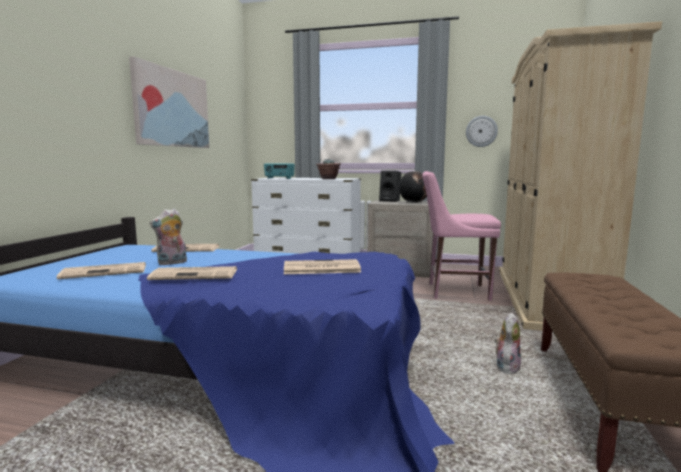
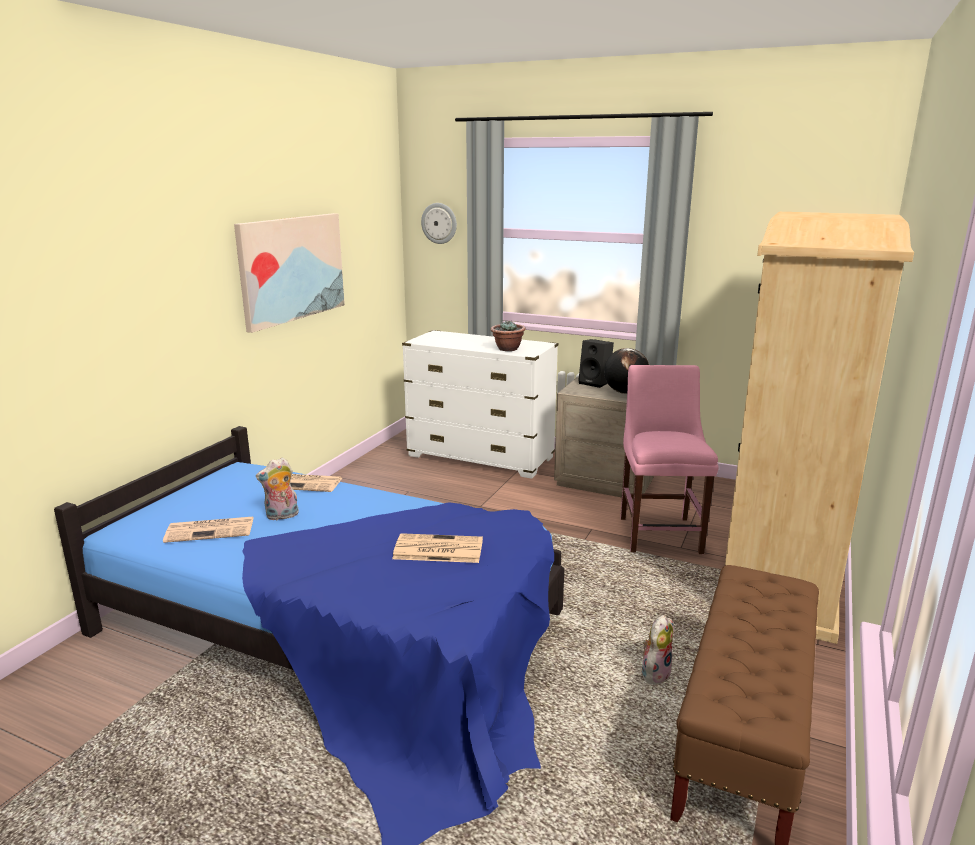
camera: 10 degrees right, 10 degrees up
(196, 274) = (301, 549): newspaper -> none
(279, 178) = (441, 342): radio -> none
(454, 291) = (659, 532): pink chair -> pink chair turned 75 degrees clockwise
(481, 131) = (740, 286): wall clock -> wall clock (439, 223)

